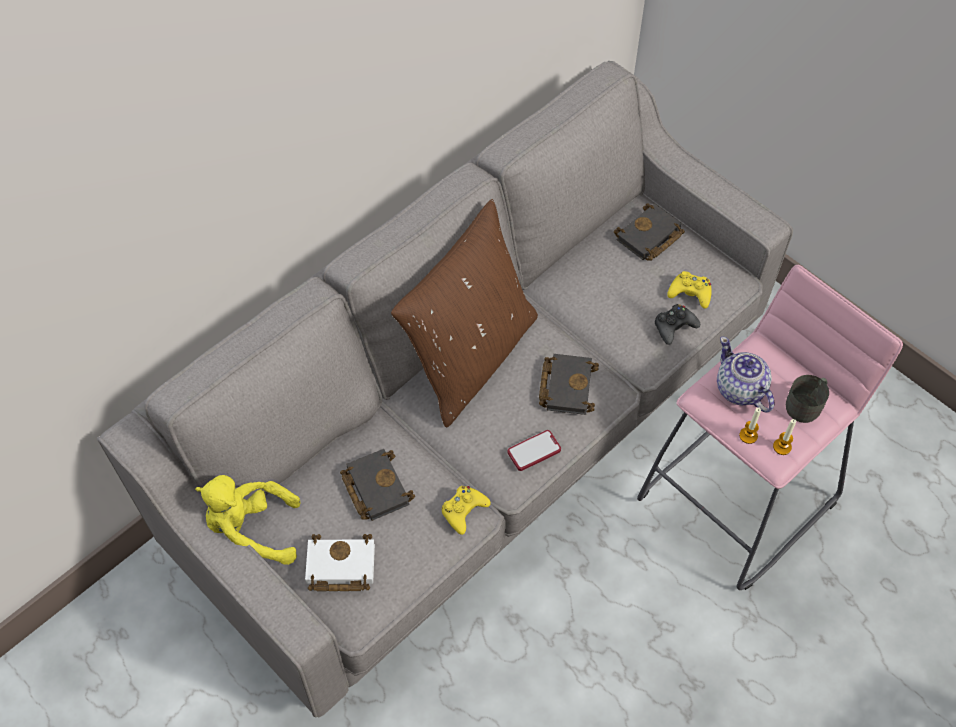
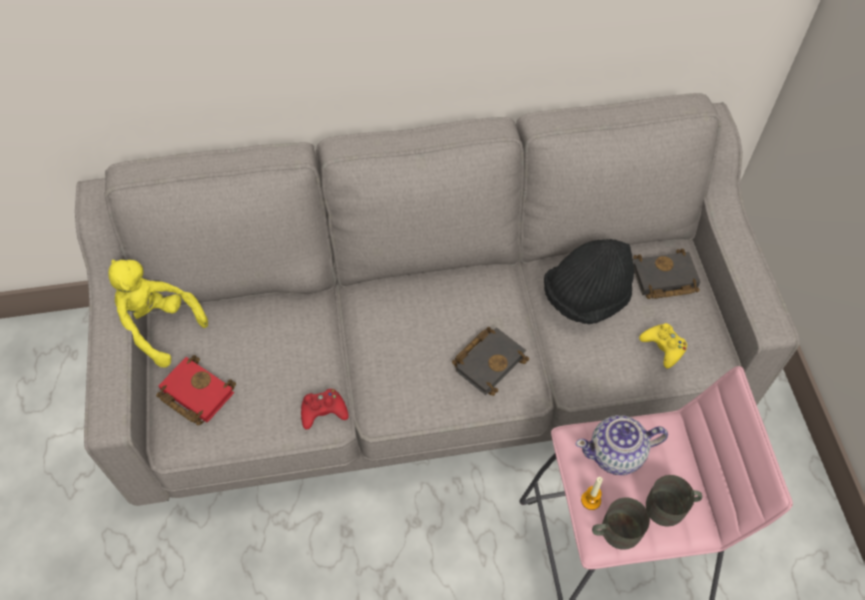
camera: 35 degrees right, 0 degrees up
(338, 567) = (194, 393): white book -> red book
(374, 487) = (272, 348): black book -> none
(463, 511) = (323, 411): yellow game controller -> red game controller
(470, 357) = (430, 291): brown pillow -> none
(534, 451) = (418, 398): phone -> none
(601, 287) = (586, 297): none -> black hat
(674, 327) = (625, 367): black game controller -> none
(740, 390) = (617, 454): teapot -> teapot turned 105 degrees counterclockwise
(782, 447) = (614, 531): candle -> grey mug

